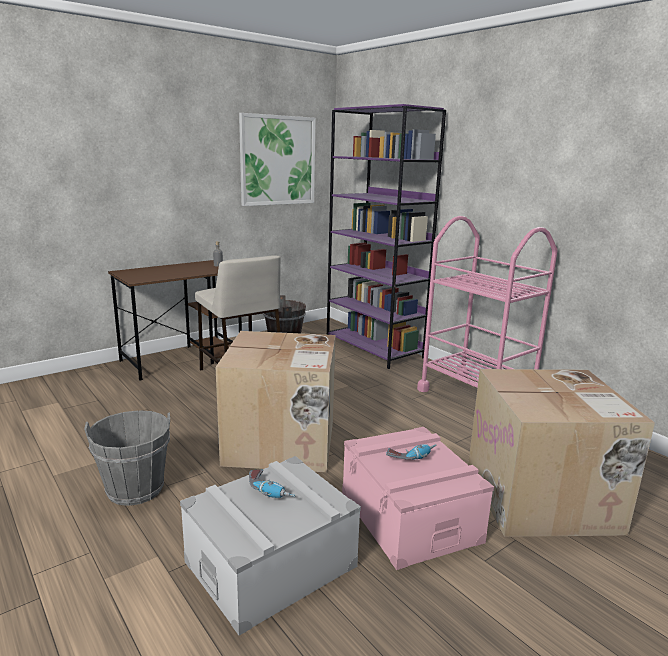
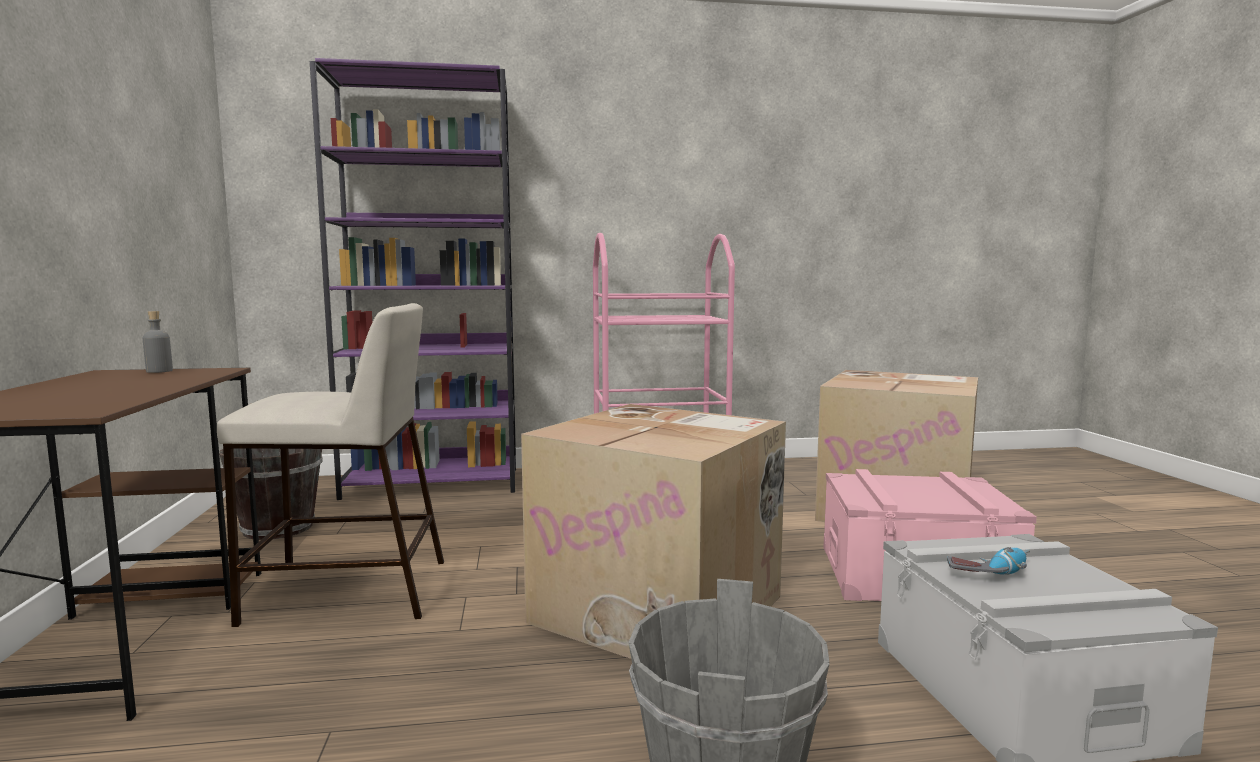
camera: 60 degrees left, 10 degrees down
(277, 160) = (163, 149): picture -> none
(411, 456) = (906, 490): power drill -> none

